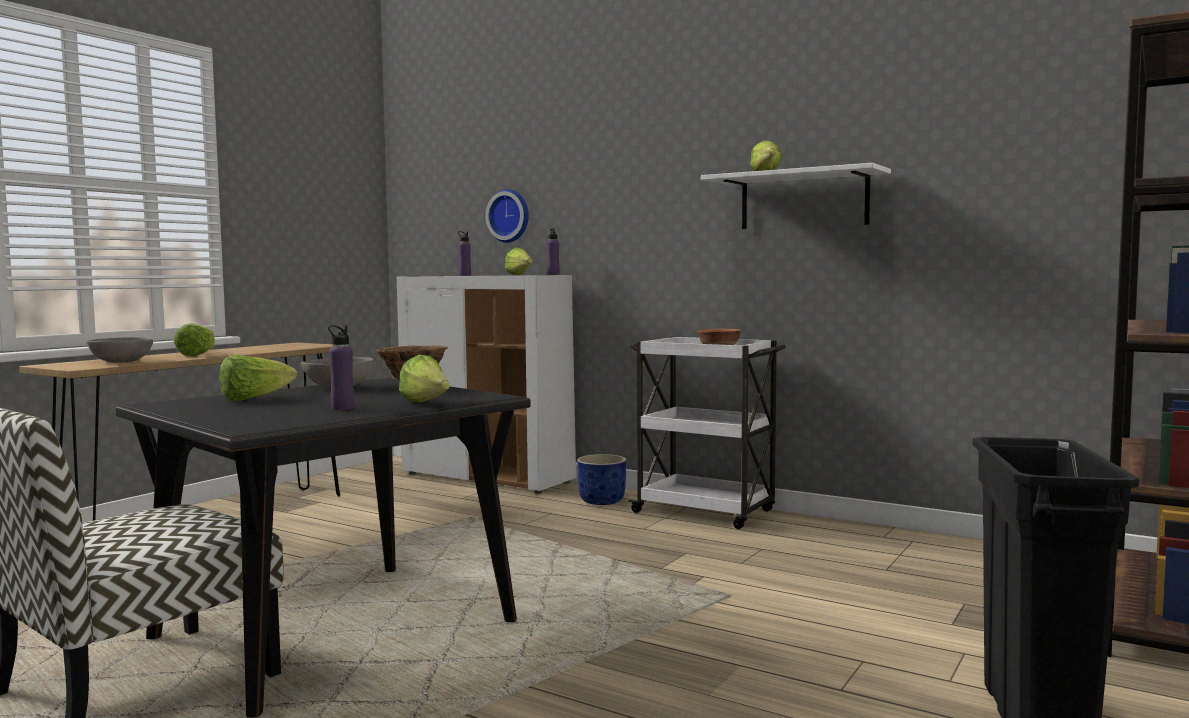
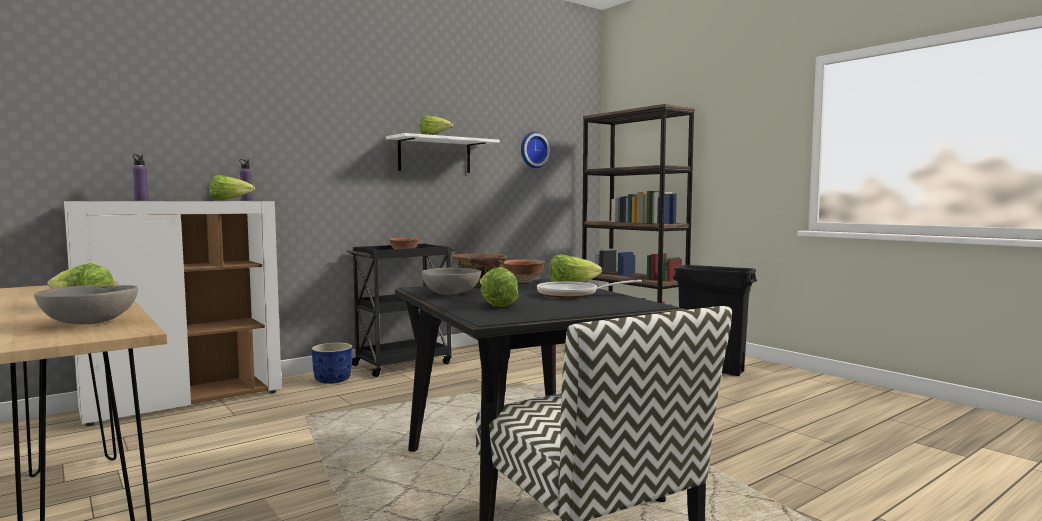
camera: 70 degrees left, 0 degrees up
(342, 408) = (573, 294): purple bottle -> frying pan
(466, 392) = (524, 281): none -> bowl
(510, 216) = (175, 143): wall clock -> wall clock (533, 150)
(706, 512) = (404, 364): white cart -> black cart

